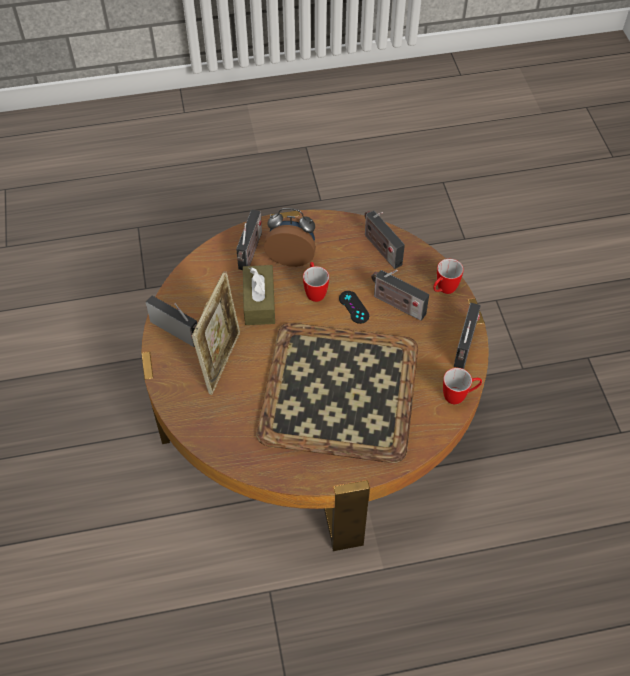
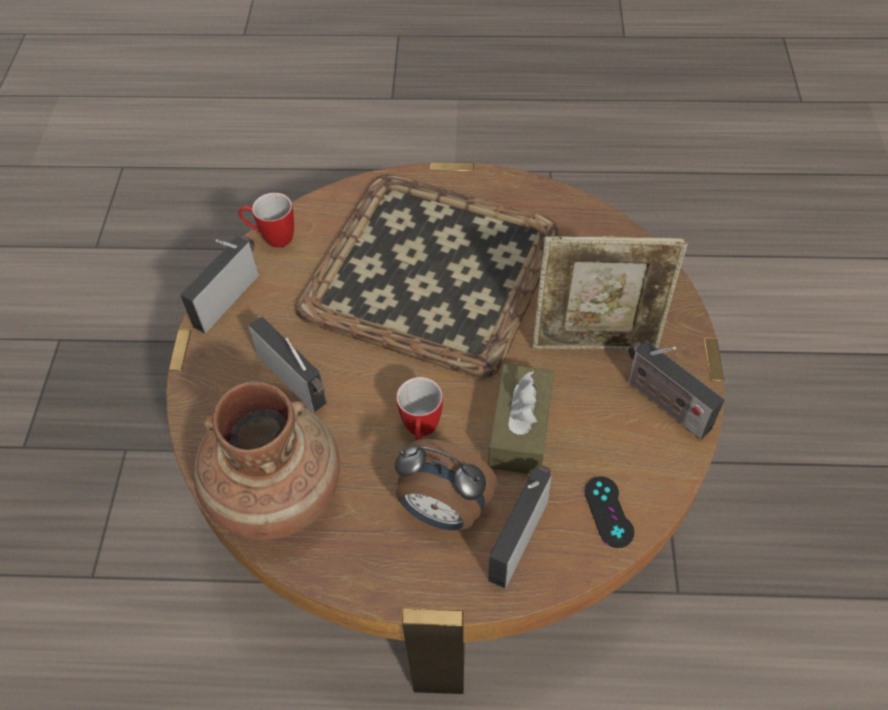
camera: 165 degrees left, 0 degrees up
(221, 361) = (595, 343): picture frame -> picture frame turned 120 degrees counterclockwise
(354, 307) = (366, 390): black game controller -> black game controller (608, 511)
(380, 248) = (276, 494): radio -> brown vase
(443, 290) = (210, 391): mug -> none

